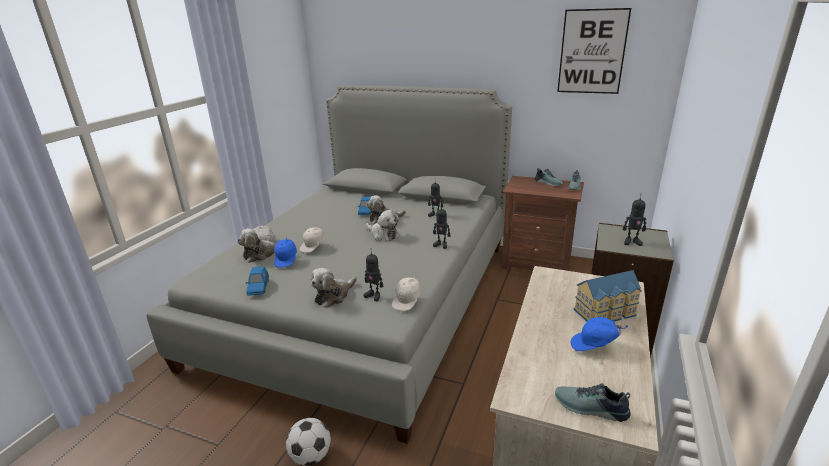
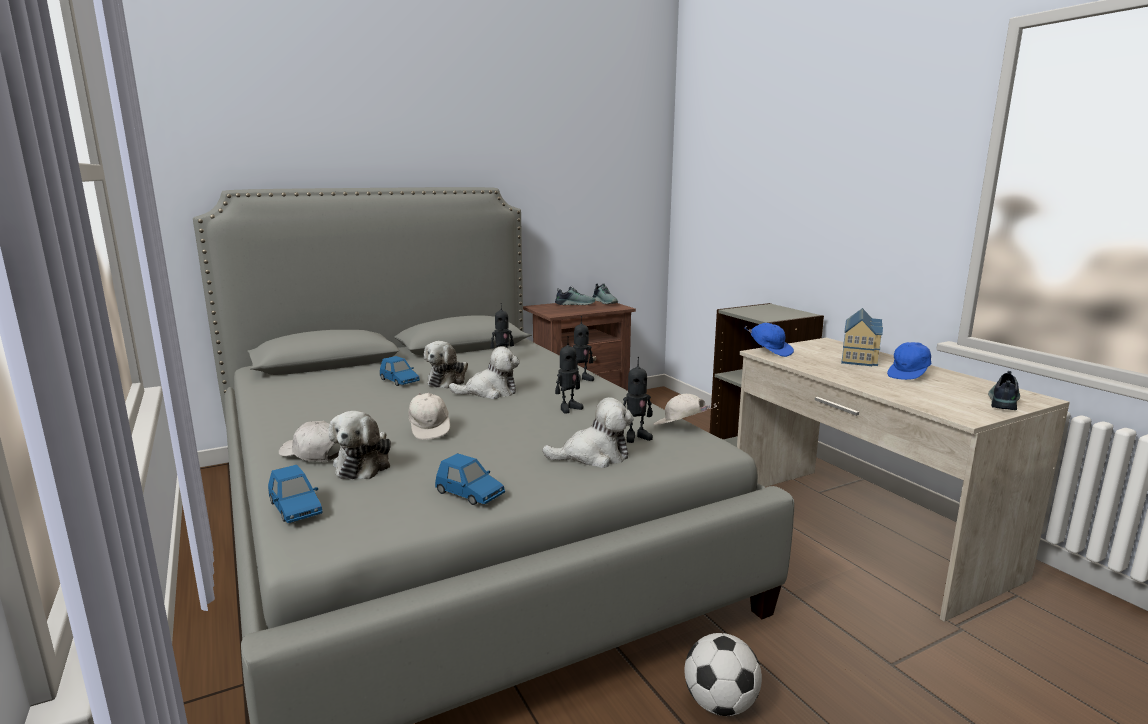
camera: 50 degrees left, 10 degrees down
(212, 264) = (295, 509): none -> blue toy car
(286, 260) = (429, 453): blue cap -> blue cap (770, 351)
(333, 296) = (593, 456): plush toy -> plush toy turned 90 degrees counterclockwise
(407, 301) = (680, 427): white cap -> white cap turned 135 degrees clockwise
(590, 408) = (1002, 401): shoe -> shoe turned 150 degrees clockwise
(592, 52) = (593, 141): picture -> none
(632, 242) = (772, 313): toy robot -> toy robot (568, 408)

